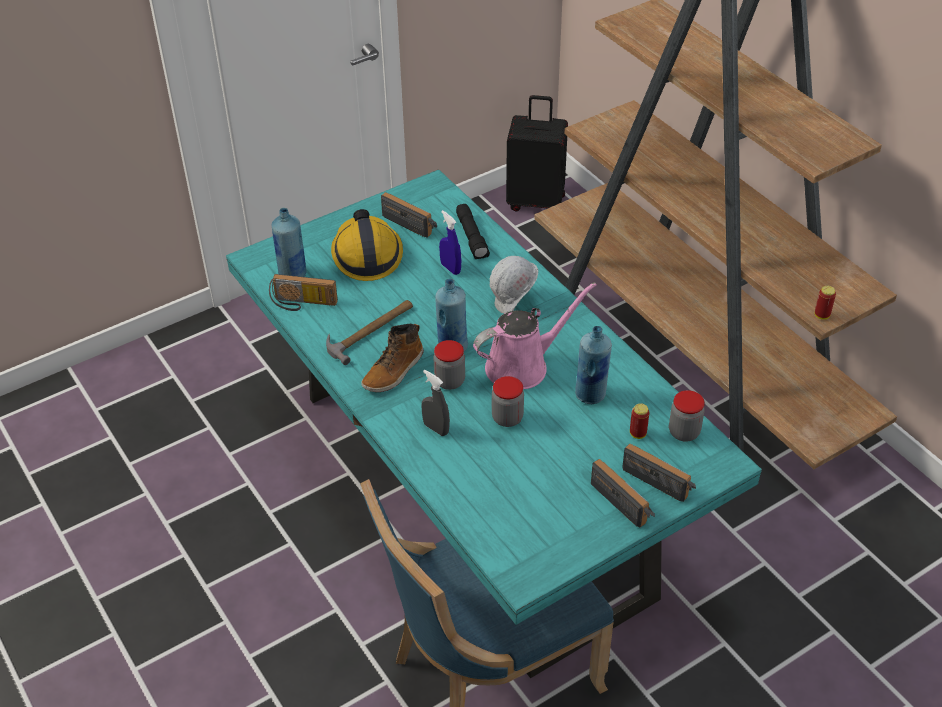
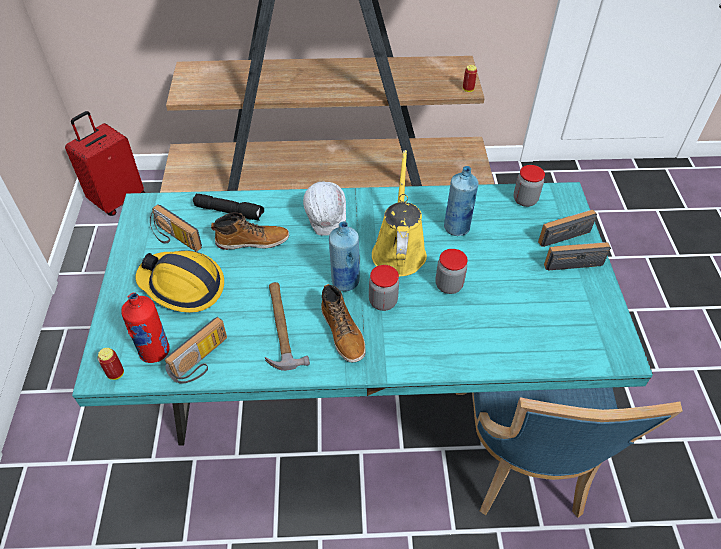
camera: 60 degrees left, 5 degrees up
(292, 274) = (155, 351): blue bottle -> red bottle
(412, 223) = (174, 239): radio -> radio turned 120 degrees counterclockwise
(436, 428) = (430, 335): grey spray bottle -> none
(450, 268) = (252, 241): blue spray bottle -> boot
(522, 366) = (399, 250): pink watering can -> yellow watering can
(536, 201) = (117, 199): black suitcase -> red suitcase
(637, 434) = (512, 222): can -> can (116, 373)

